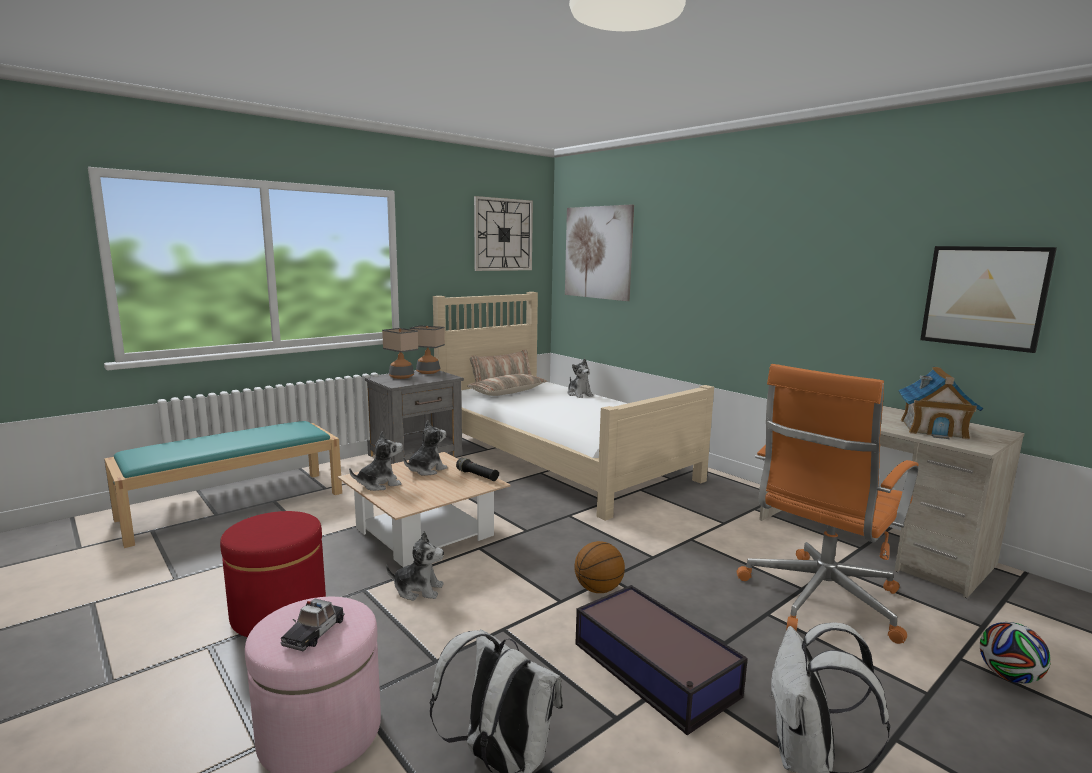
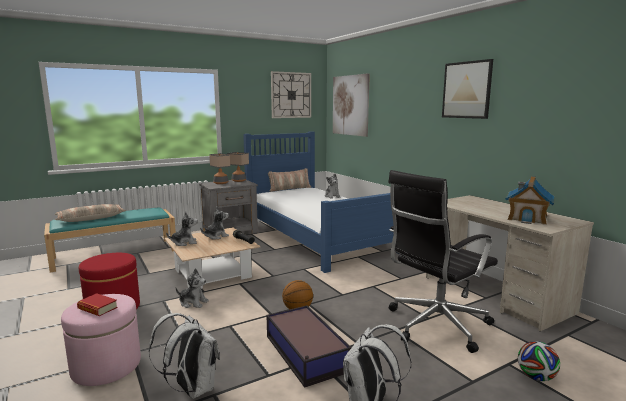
camera: 10 degrees right, 0 degrees up
(314, 632) = (97, 308): toy car -> book
(507, 392) = (287, 194): pillow -> pillow (91, 219)
(559, 458) = (316, 236): beige bed -> blue bed
(819, 600) = (435, 325): orange office chair -> black office chair
(984, 297) = (569, 128): picture -> picture (466, 90)

